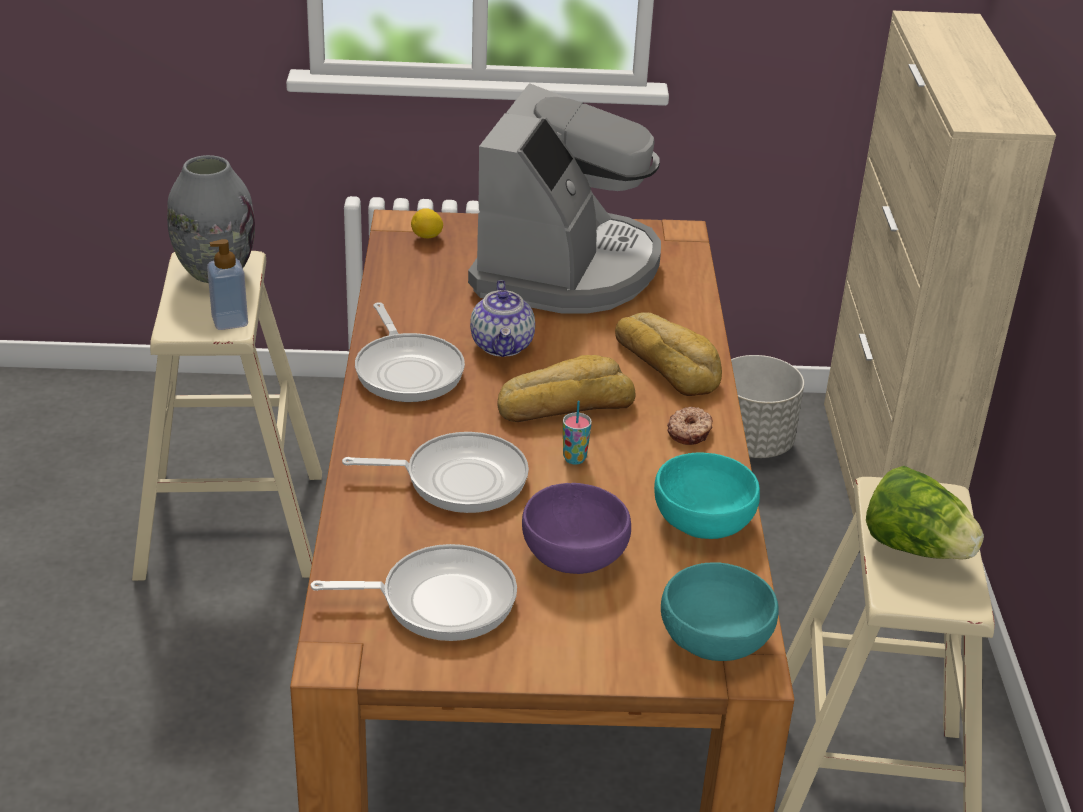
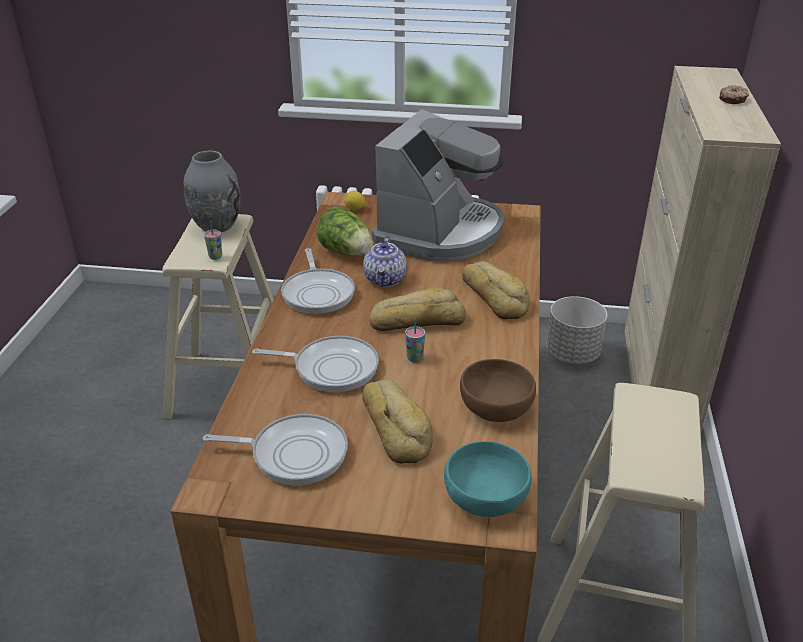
camera: 10 degrees right, 0 degrees up
(230, 321) = (215, 257): soap dispenser -> cup
(573, 554) = (396, 426): purple bowl -> bread
(690, 432) = (500, 344): donut -> donut (733, 99)
(703, 521) = (495, 408): turquoise bowl -> brown bowl
(915, 548) = (651, 438): lettuce -> lettuce (346, 252)

